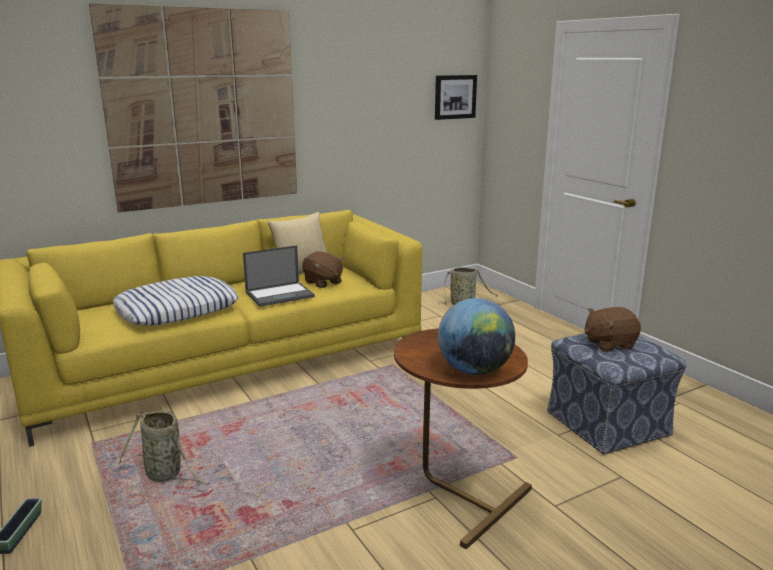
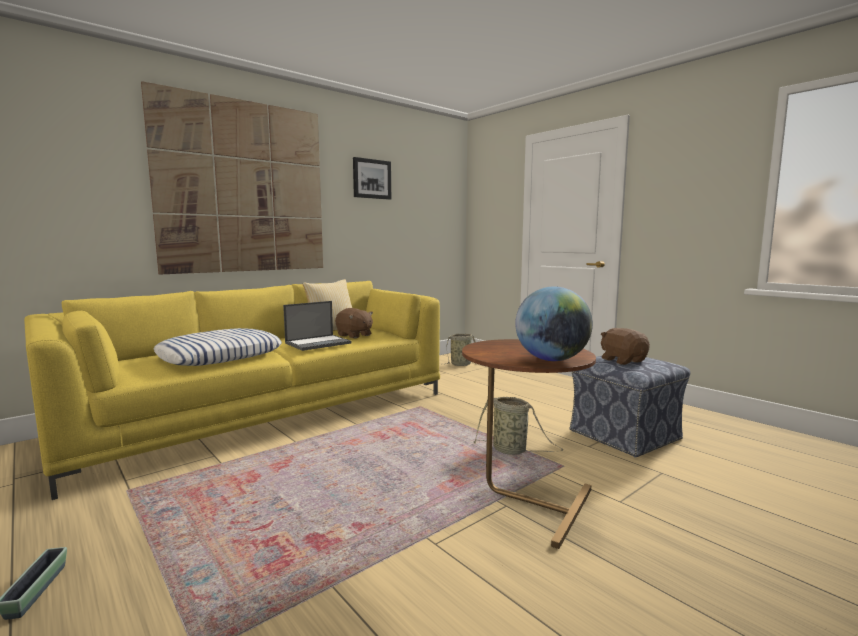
camera: 10 degrees left, 10 degrees down
(166, 474) = (216, 512): basket -> basket (512, 450)
(455, 97) = (445, 199): picture -> picture (371, 179)
(609, 344) = (623, 360): brown plush toy -> brown plush toy turned 90 degrees clockwise

